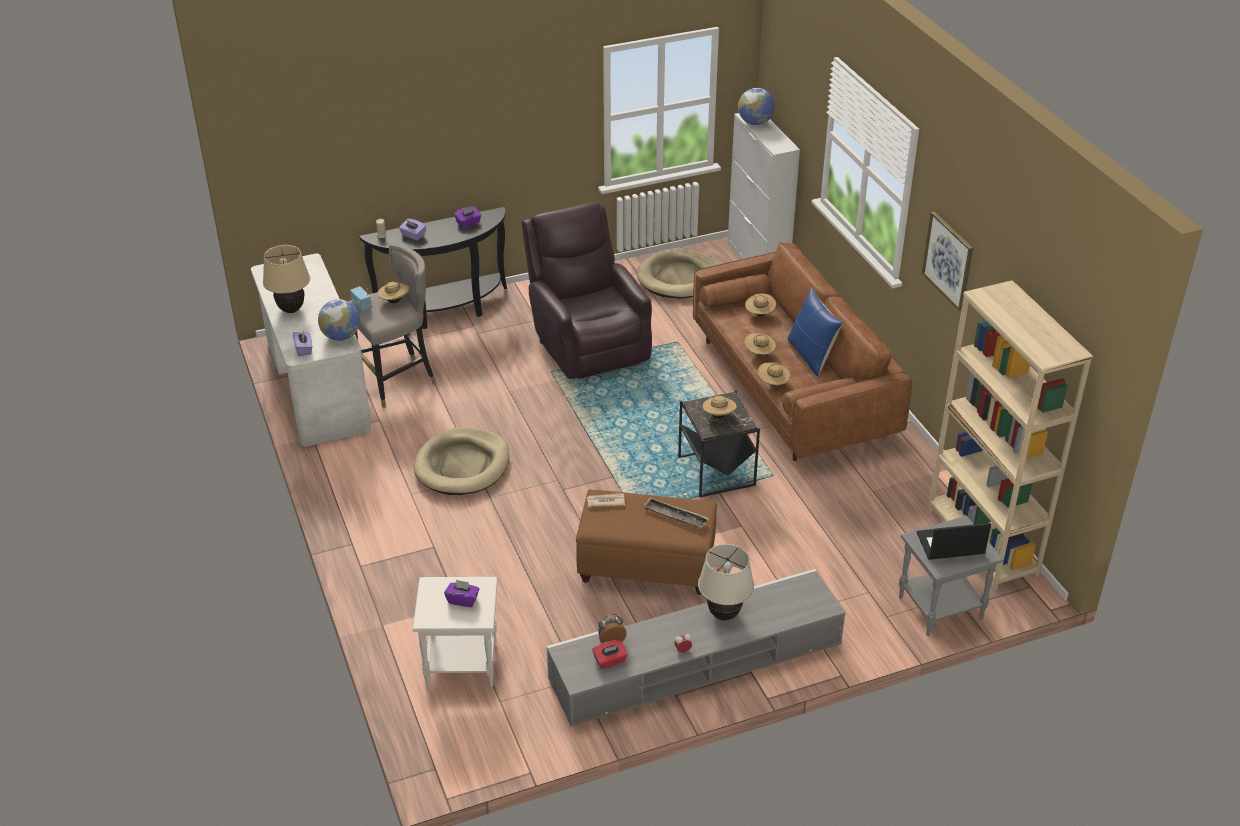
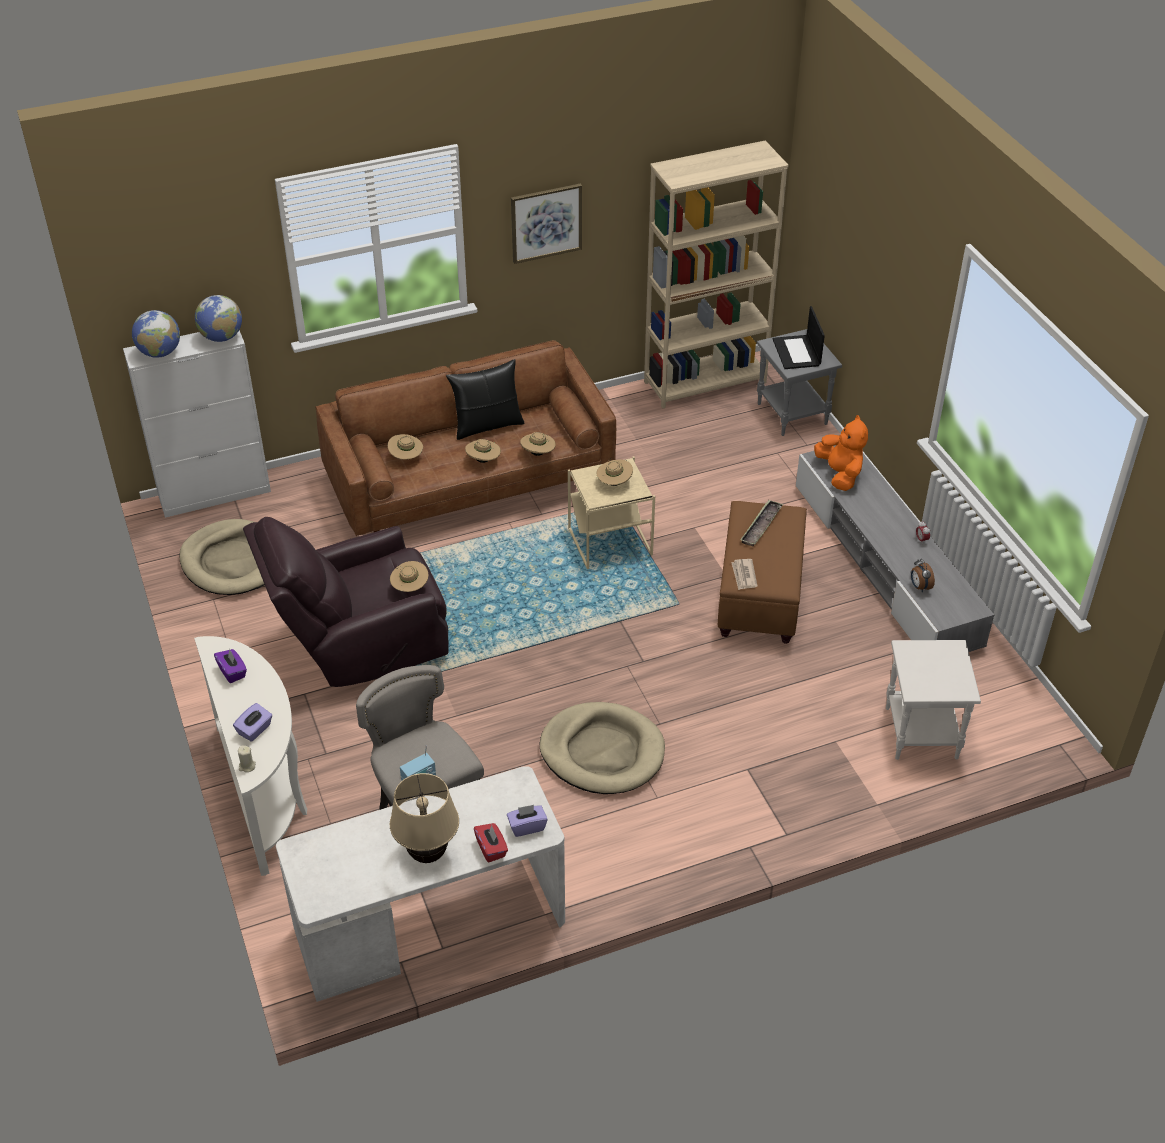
camera: 90 degrees left, 5 degrees up
(341, 336) = (498, 789): globe -> globe (222, 337)
(394, 301) = (411, 743): beige hat -> beige hat (410, 587)
(445, 311) = (265, 792): black console table -> white console table
(462, 600) = (932, 664): purple tissue box -> none
(610, 661) = (946, 587): red tissue box -> red tissue box (491, 849)
(716, 472) = (611, 542): black side table -> beige side table
(724, 615) = (870, 512): beige table lamp -> none
(785, 597) = (840, 474): none -> orange plush toy
(811, 355) = (487, 425): blue pillow -> black pillow

